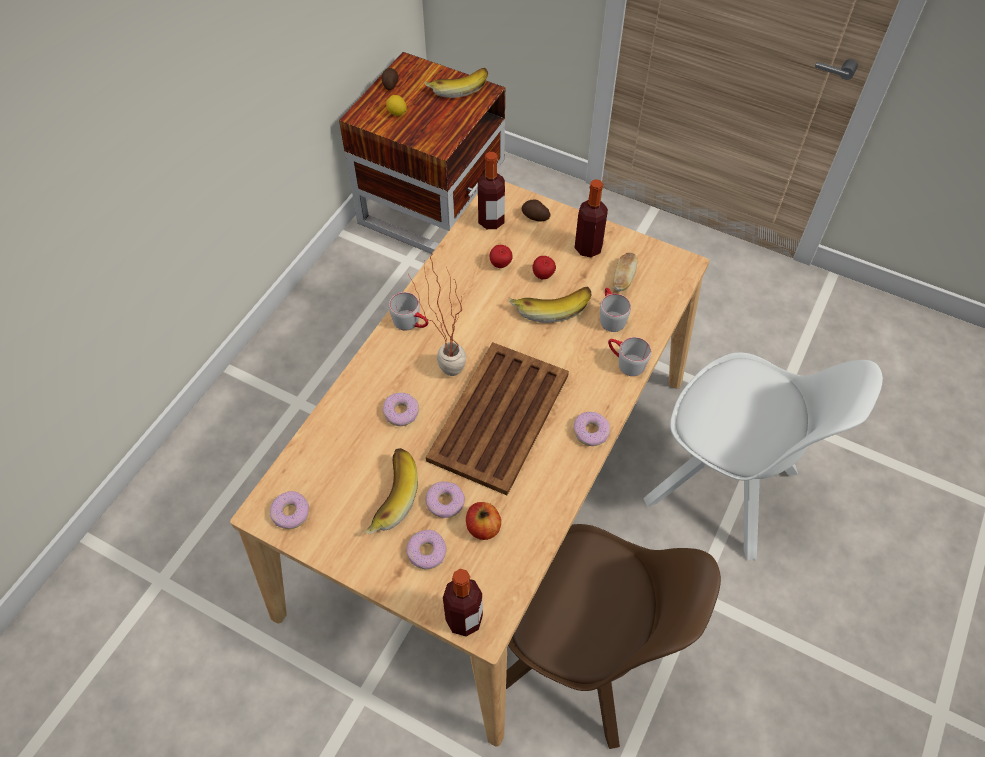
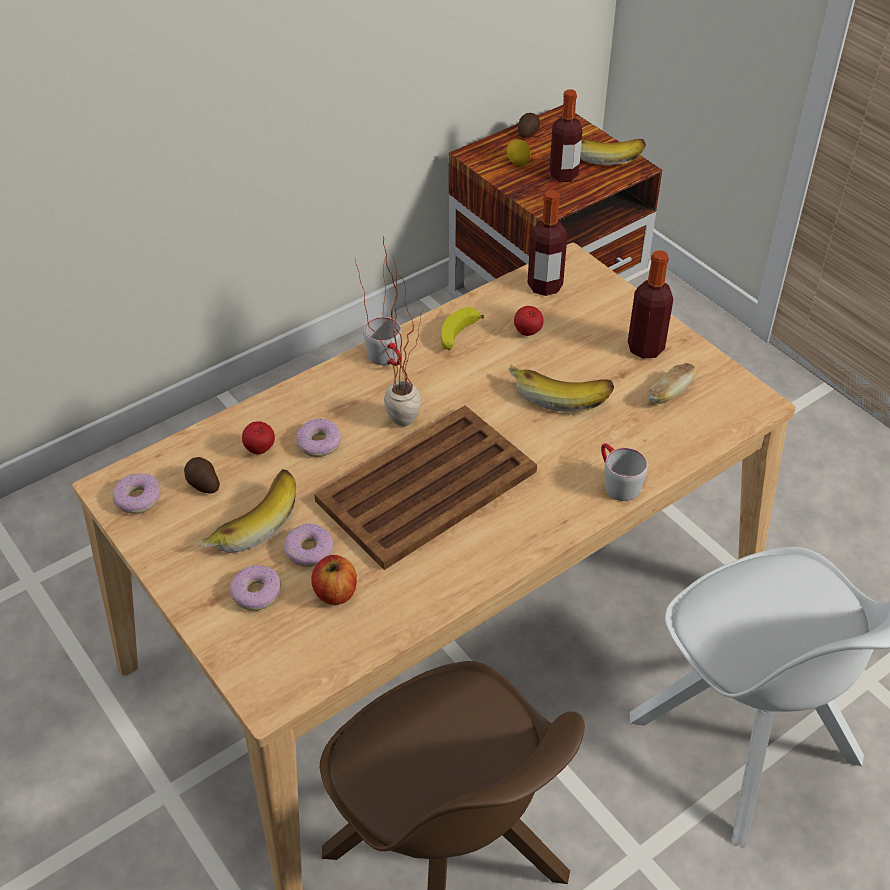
camera: 25 degrees right, 10 degrees down
(453, 285) = (459, 336): none -> banana
(464, 619) = (253, 678): bottle -> bottle (563, 175)
(535, 217) = (600, 297): potato -> potato (202, 484)
(543, 276) = (572, 360): apple -> apple (260, 450)
(591, 432) = (527, 540): donut -> none
(610, 316) = (628, 427): grey mug -> none

